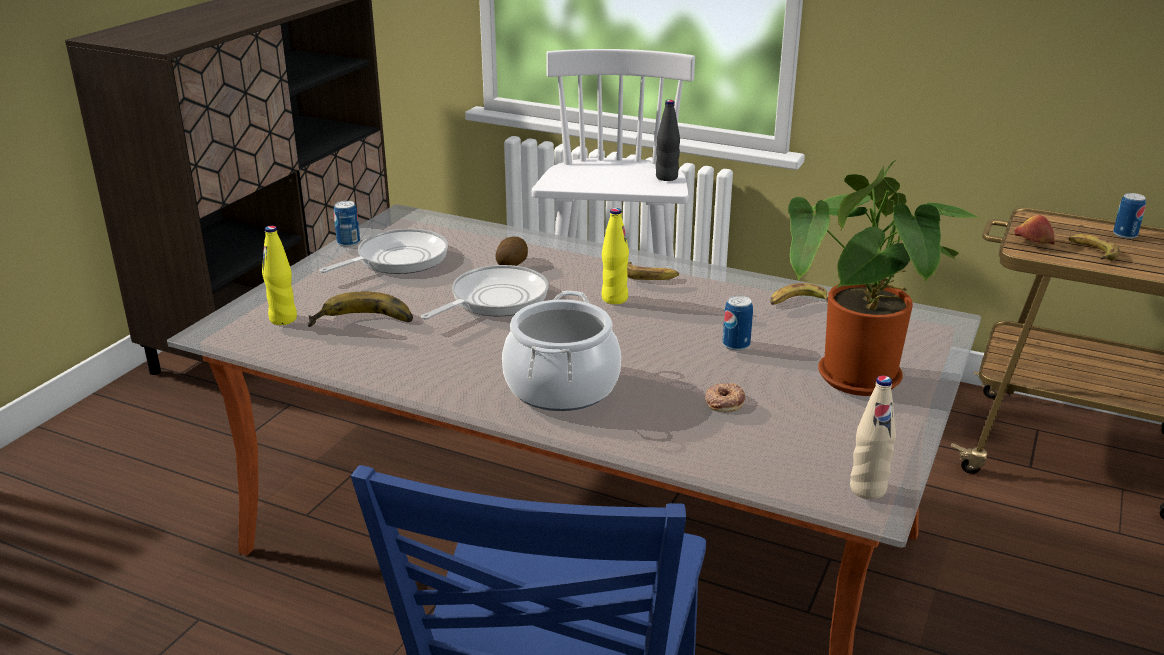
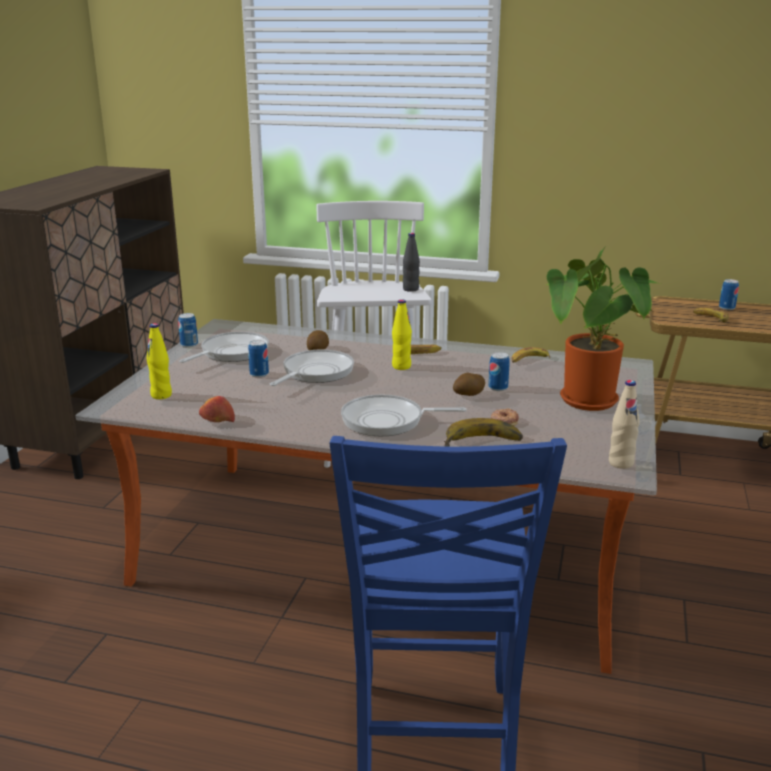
camera: 10 degrees left, 5 degrees down
(362, 323) = (223, 394): banana -> banana (483, 444)
(420, 296) = (259, 374): none -> can
(562, 386) = (387, 421): cooking pot -> frying pan
(690, 353) = (468, 395): none -> potato
(1033, 241) = (670, 314): apple -> apple (217, 420)

